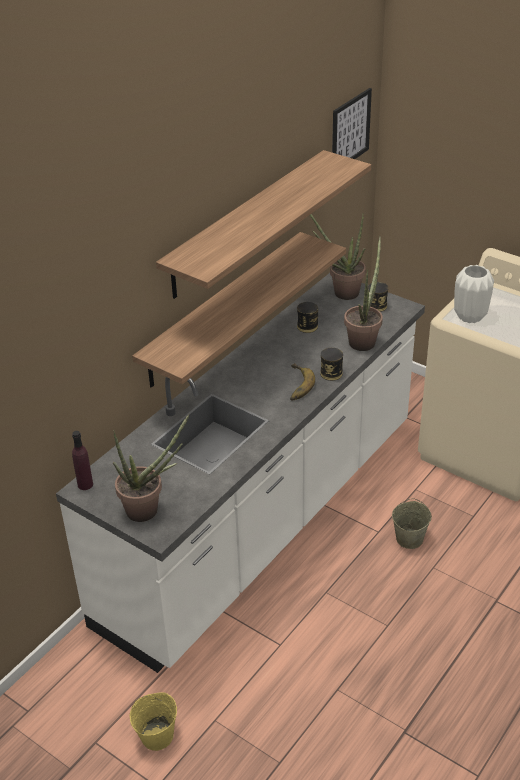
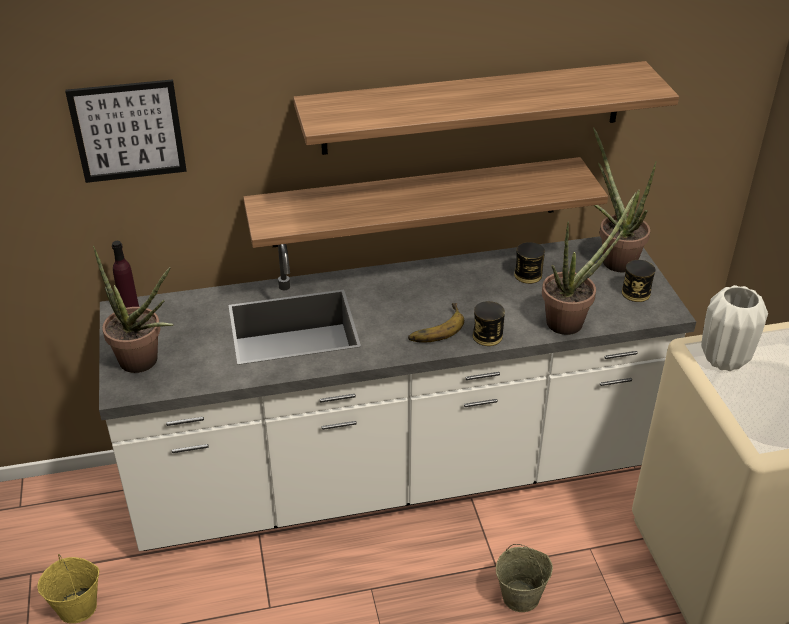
camera: 40 degrees right, 0 degrees up
(350, 130) = (710, 52): picture -> picture (128, 131)

